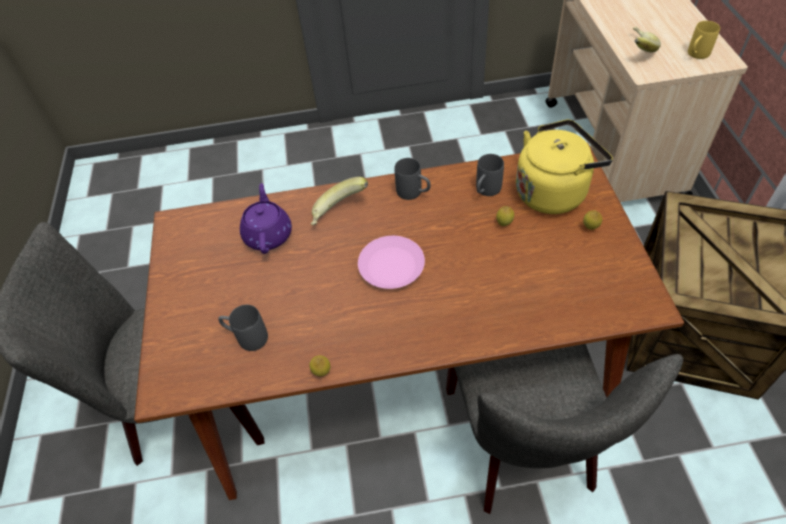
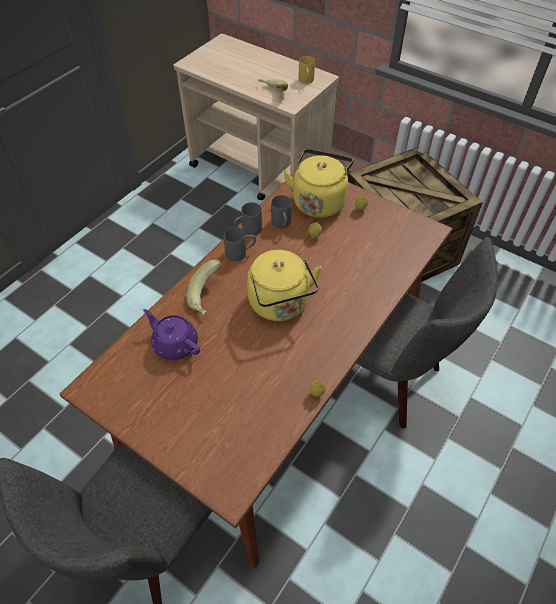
camera: 50 degrees left, 0 degrees up
(246, 337) = (244, 414): grey mug -> grey mug (248, 230)
(391, 267) = (281, 305): pink plate -> yellow kettle

